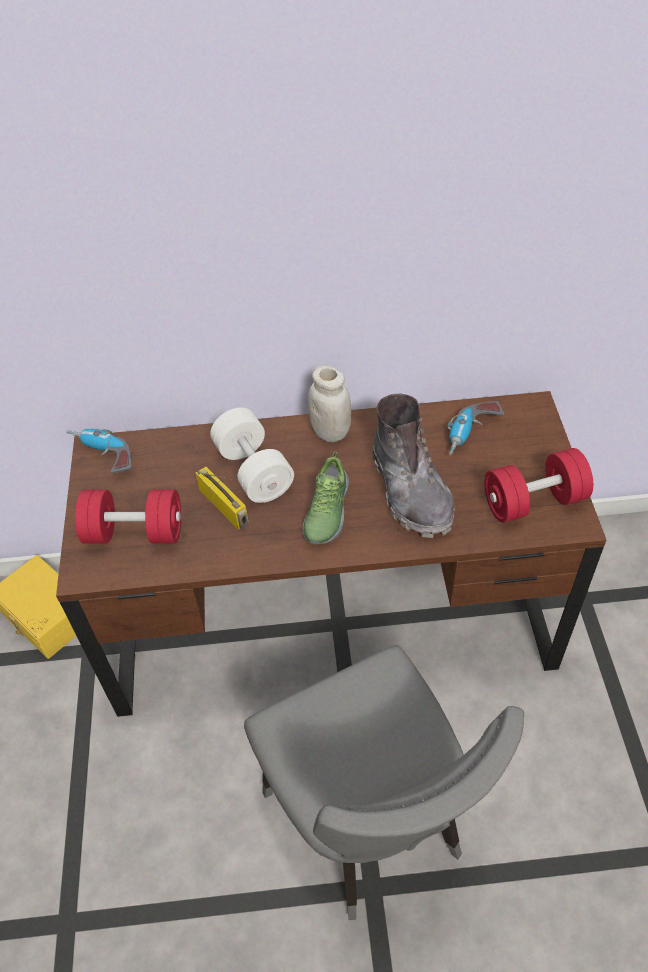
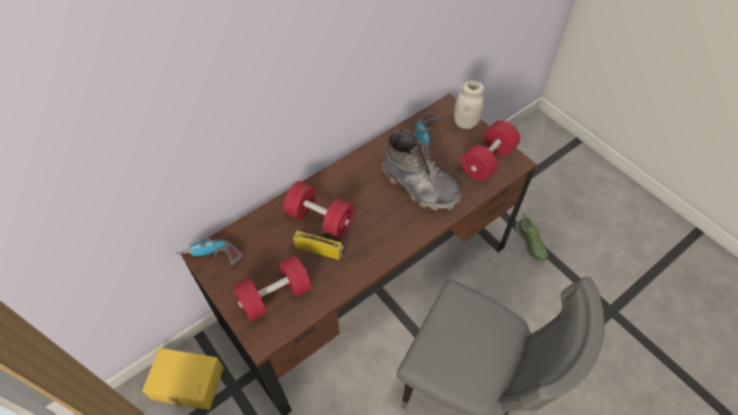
camera: 35 degrees left, 5 degrees up
(253, 471) = (320, 218): white dumbbell -> red dumbbell
(326, 512) = (383, 222): shoe -> shoe (530, 243)
(330, 432) = (347, 172): white jar -> white jar (465, 123)

